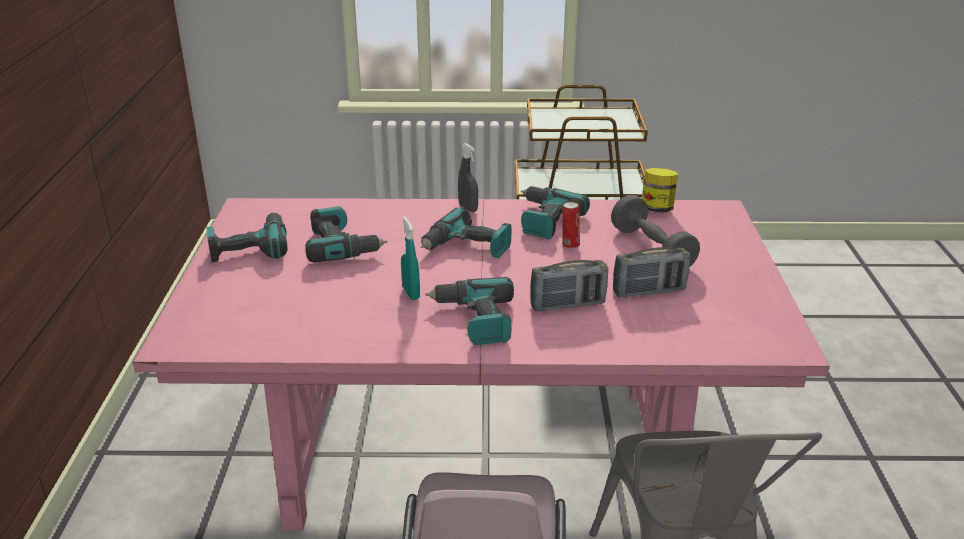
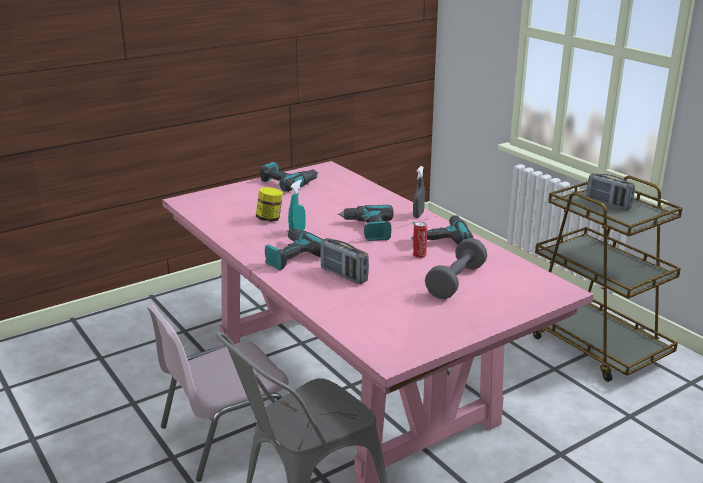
camera: 55 degrees right, 5 degrees down
(342, 246) = (321, 201): power drill -> none
(649, 291) = (396, 294): radio -> radio (608, 204)
(657, 209) = (520, 268): jar -> jar (270, 219)

